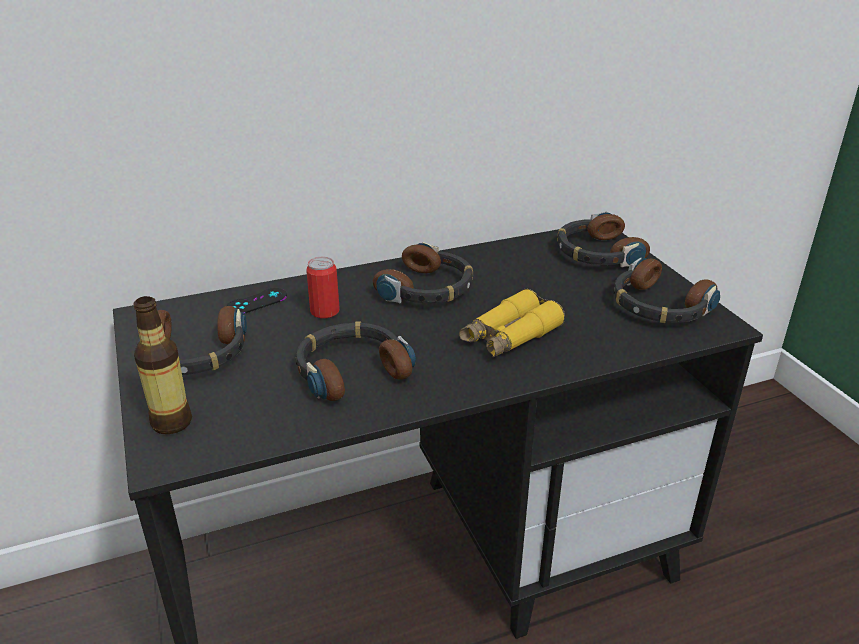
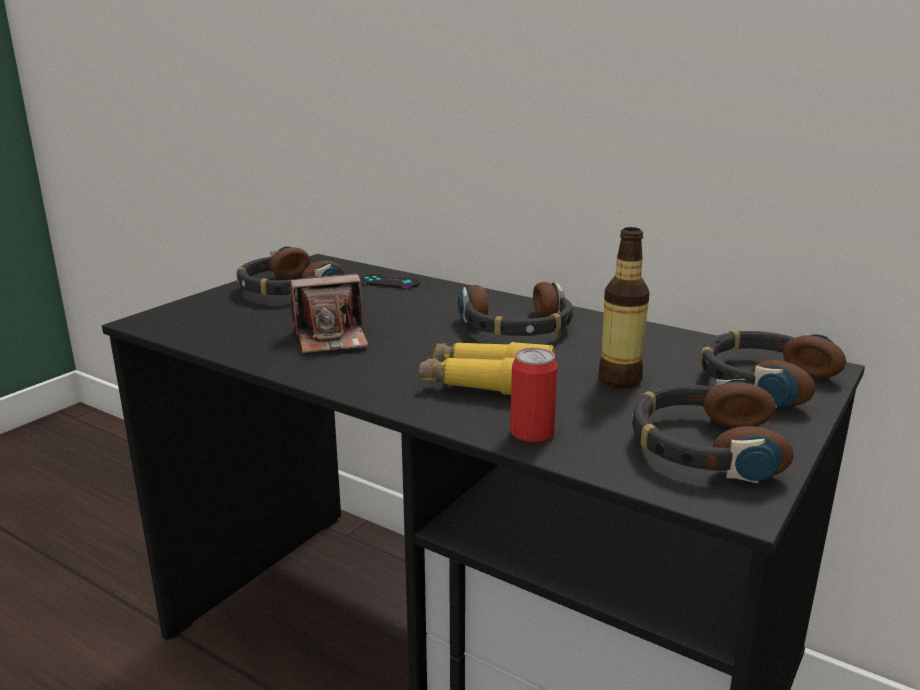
camera: 55 degrees right, 10 degrees down
(171, 422) = (192, 309): bottle -> bottle (619, 380)
(325, 311) = (410, 305): can -> can (532, 433)
(351, 370) = (332, 339): headphones -> camera

